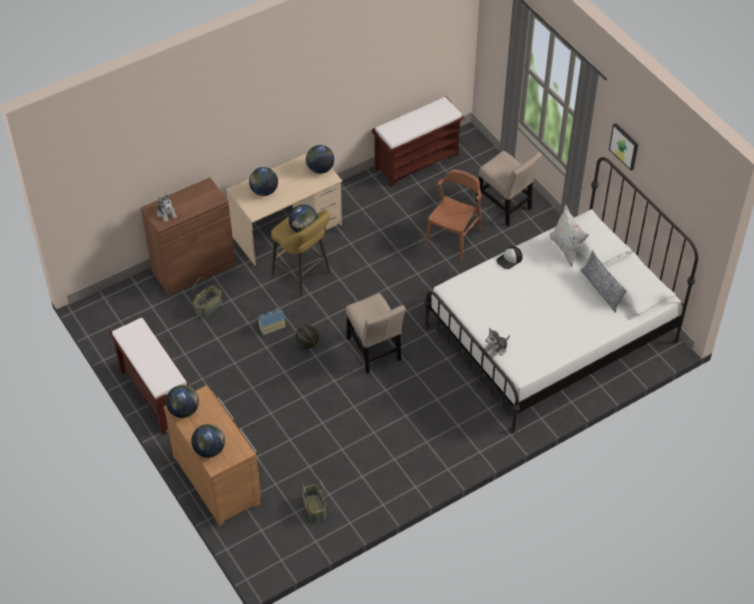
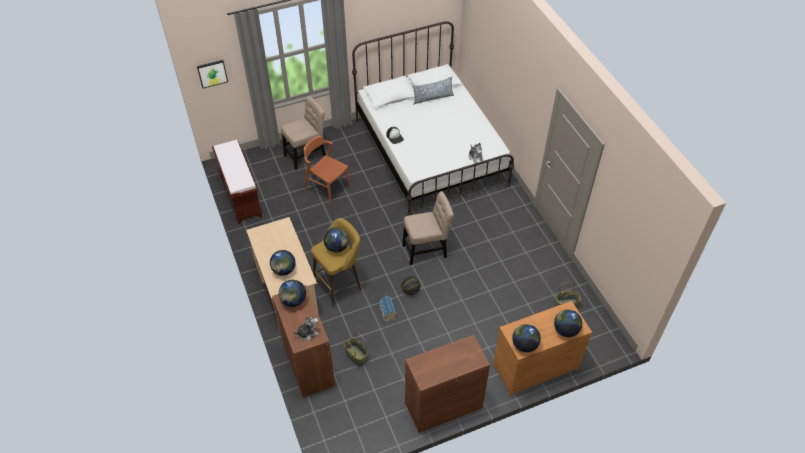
camera: 80 degrees left, 0 degrees up
(155, 394) = (443, 405): brown bench -> brown cabinet
(320, 169) = (271, 229): globe -> globe (293, 301)
(566, 249) = (392, 107): white pillow -> none
(624, 146) = (368, 21): picture -> picture (212, 73)

